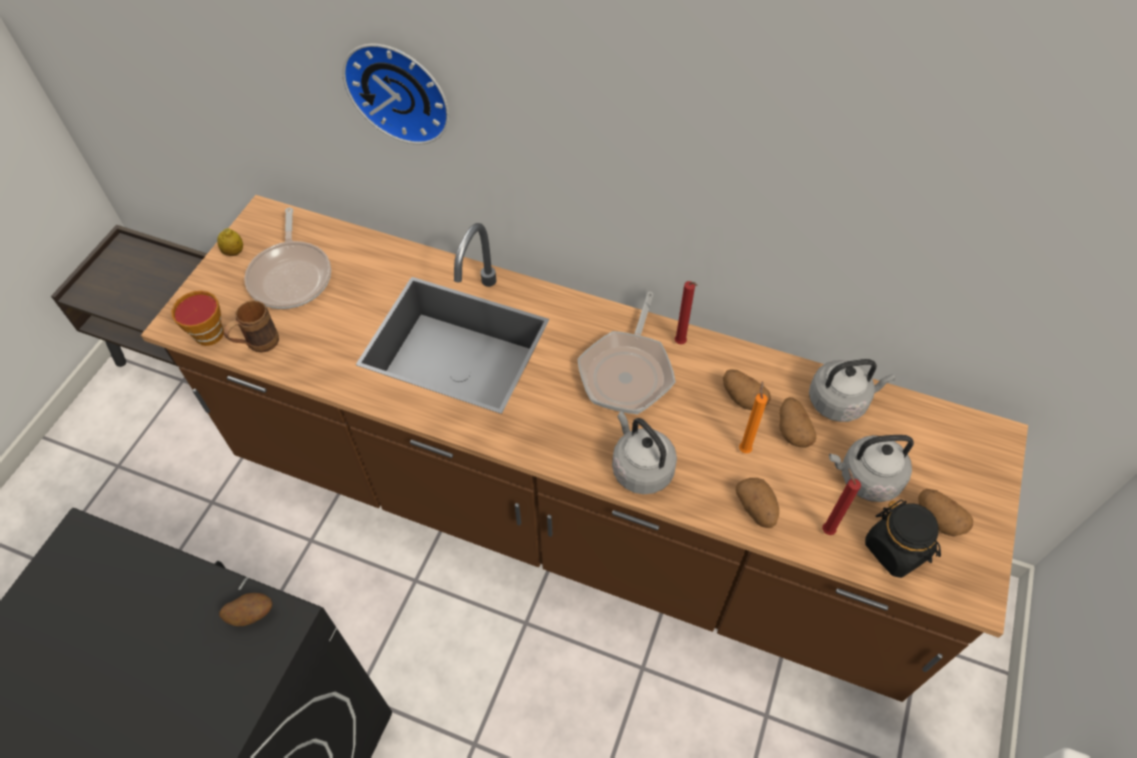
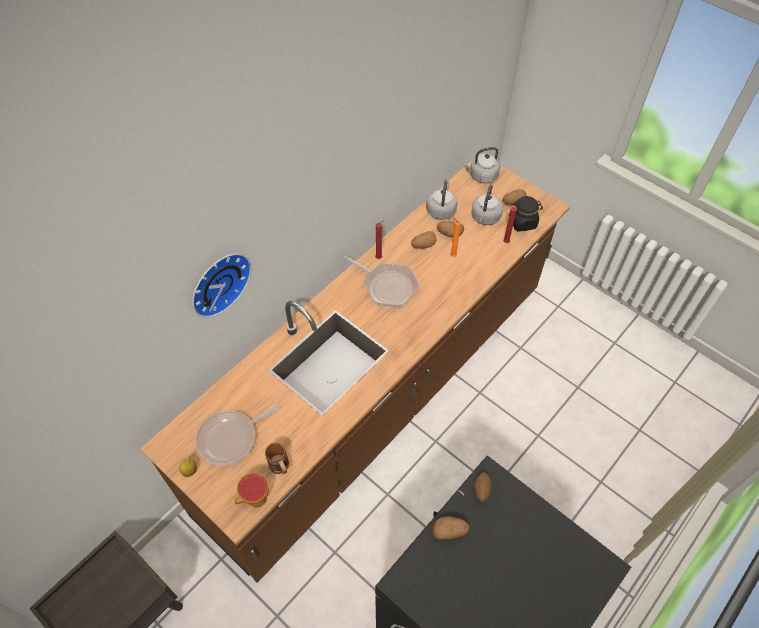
camera: 70 degrees left, 0 degrees up
(291, 276) = (231, 438): frying pan -> frying pan turned 135 degrees clockwise
(640, 468) = (447, 300): grey kettle -> grey kettle (482, 176)
(756, 509) = (486, 263): potato -> potato (450, 531)

